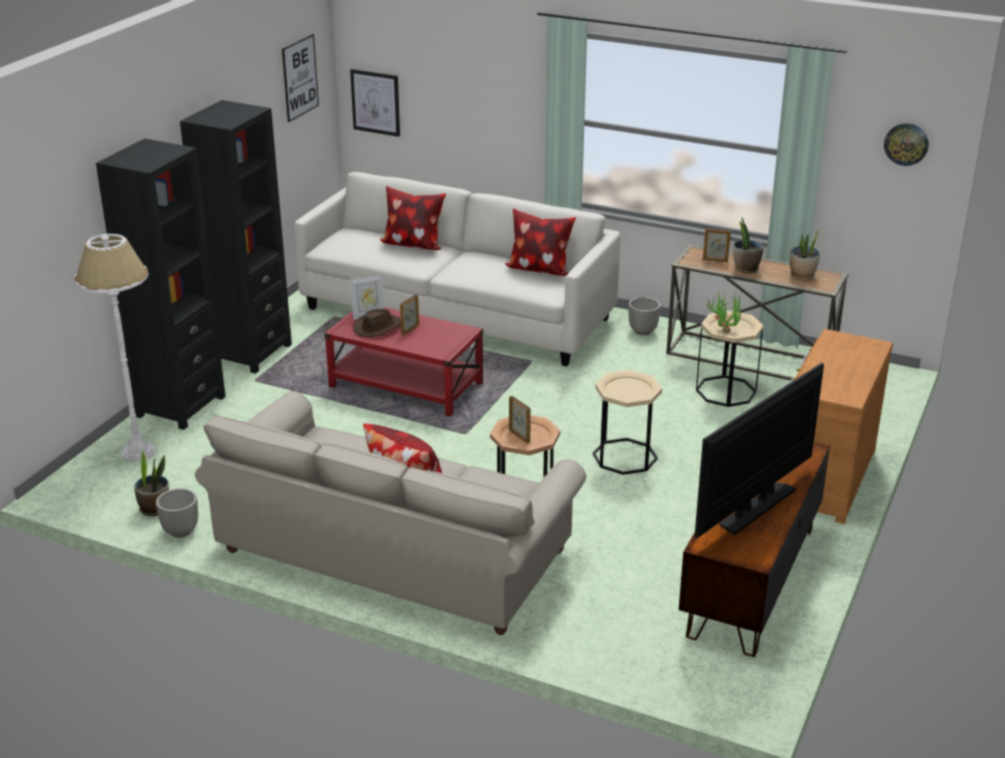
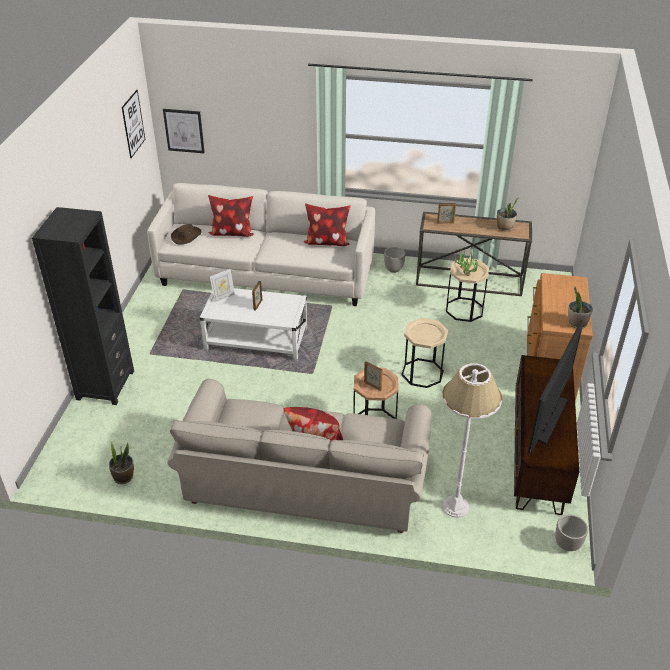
camera: 15 degrees left, 10 degrees up
(138, 451) = (91, 430): white floor lamp -> white floor lamp (455, 506)
(180, 531) = (150, 492): planter -> planter (567, 544)
(250, 353) = (136, 330): black bookcase -> none
(378, 327) = (235, 306): brown hat -> brown hat (186, 236)
(406, 385) = (256, 339): red coffee table -> white coffee table
(746, 269) = (468, 227): potted plant -> potted plant (576, 323)
(906, 144) = (569, 136): wall clock -> none

